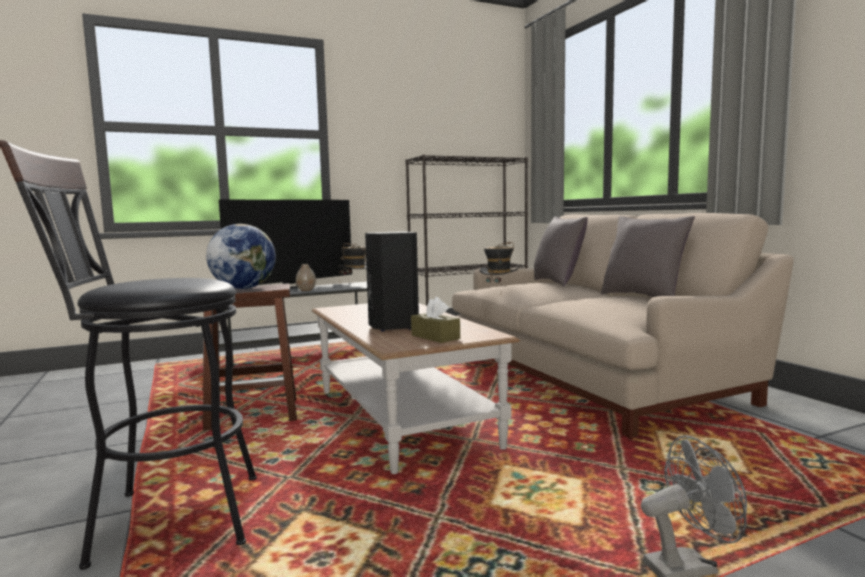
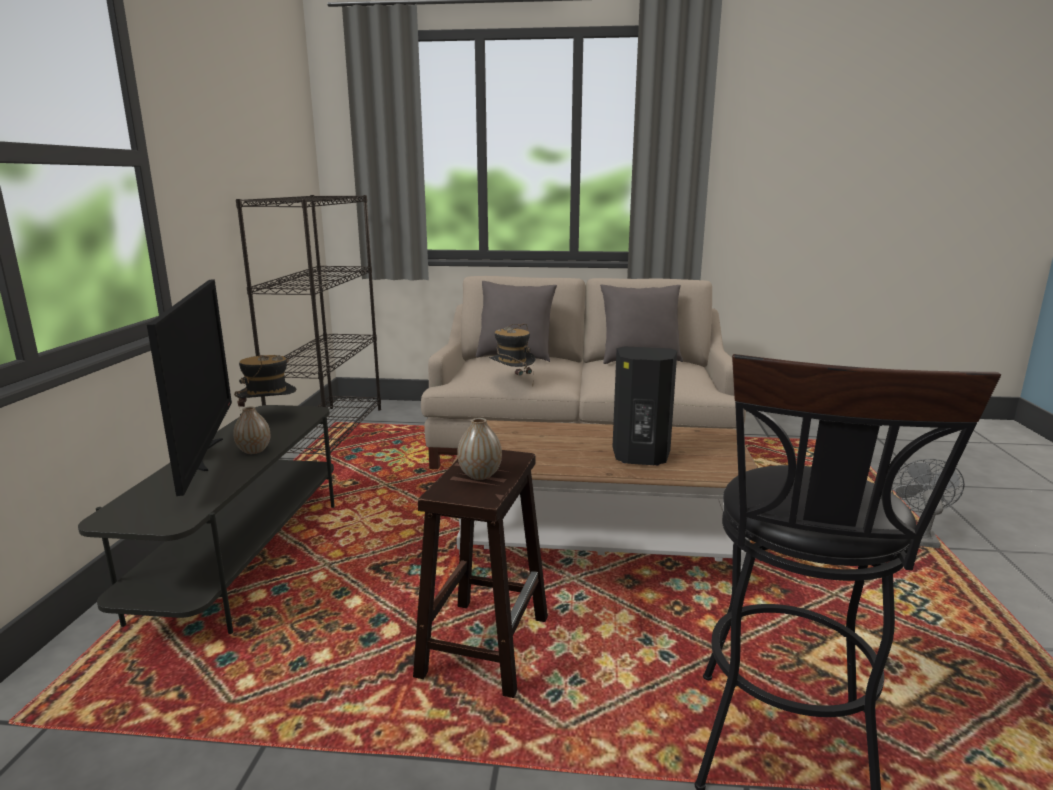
camera: 60 degrees left, 10 degrees up
(243, 288) = (480, 475): globe -> vase
(435, 337) = (711, 452): brown tissue box -> none

